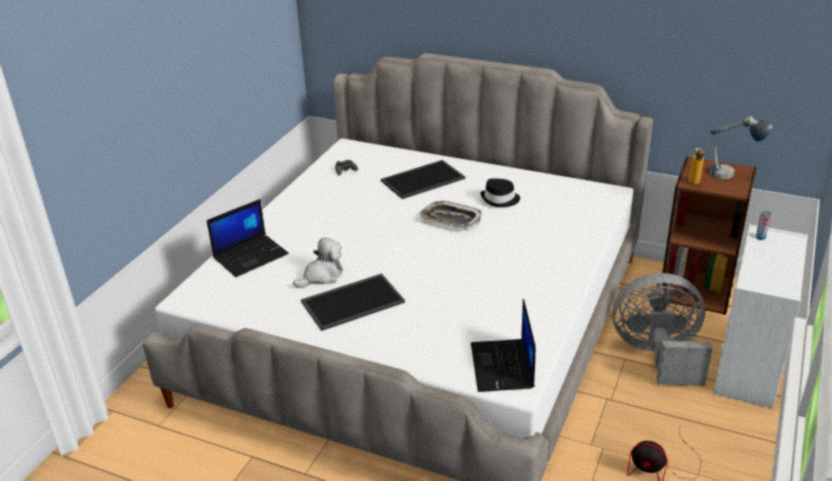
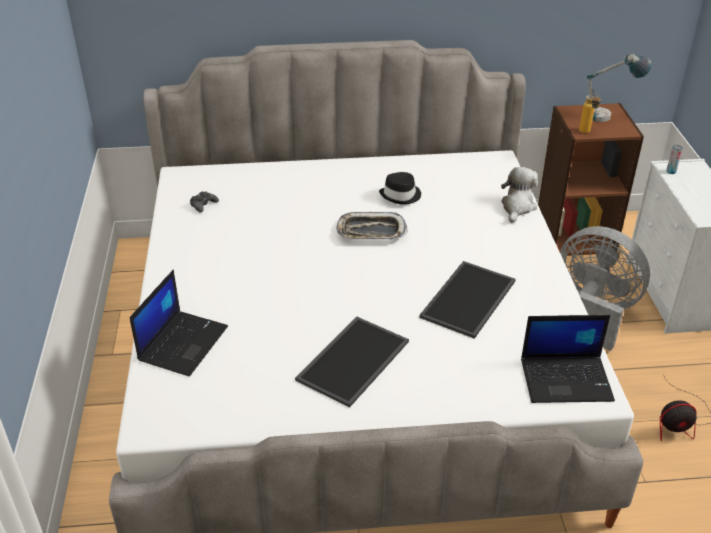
camera: 30 degrees left, 5 degrees up
(322, 276) = (291, 341): plush toy -> plush toy (517, 207)
(423, 180) = (301, 195): tray -> tray (469, 300)
(503, 367) = (567, 379): laptop -> laptop turned 60 degrees counterclockwise
(658, 355) = (593, 312): grey fan -> grey fan turned 60 degrees clockwise

